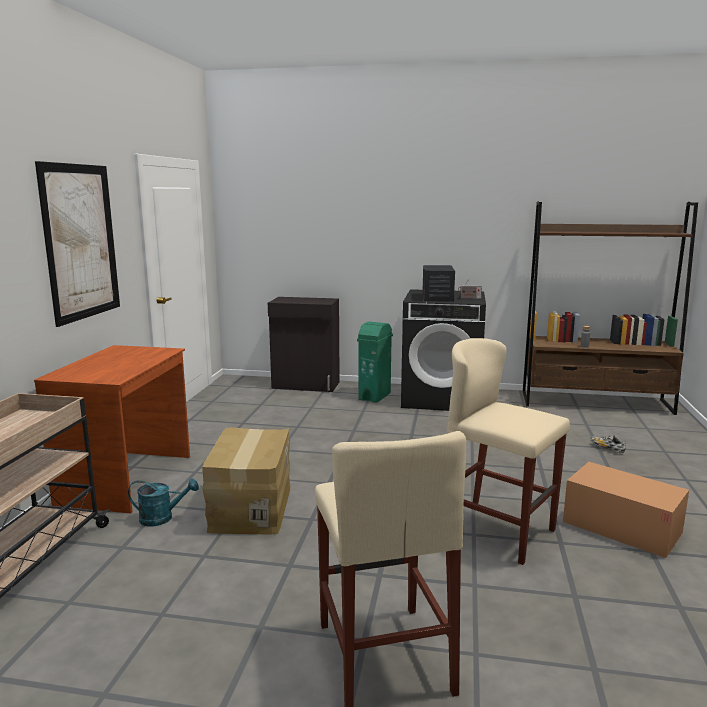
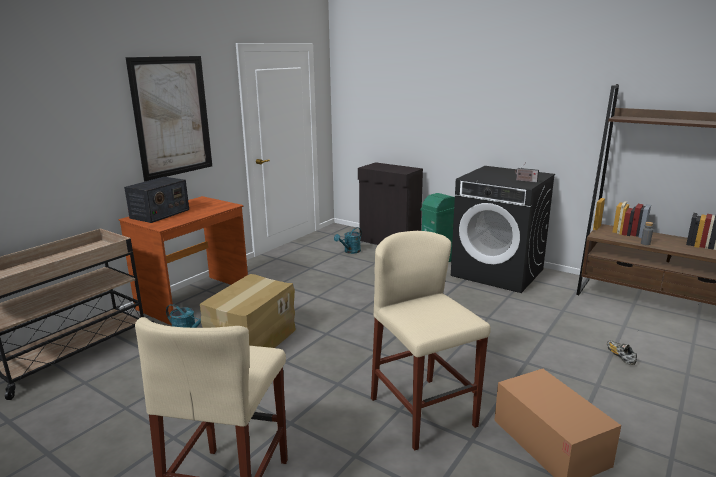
camera: 25 degrees right, 5 degrees up
(272, 400) = (350, 251): none -> turquoise watering can
(437, 297) = (495, 177): radio -> radio (159, 214)

